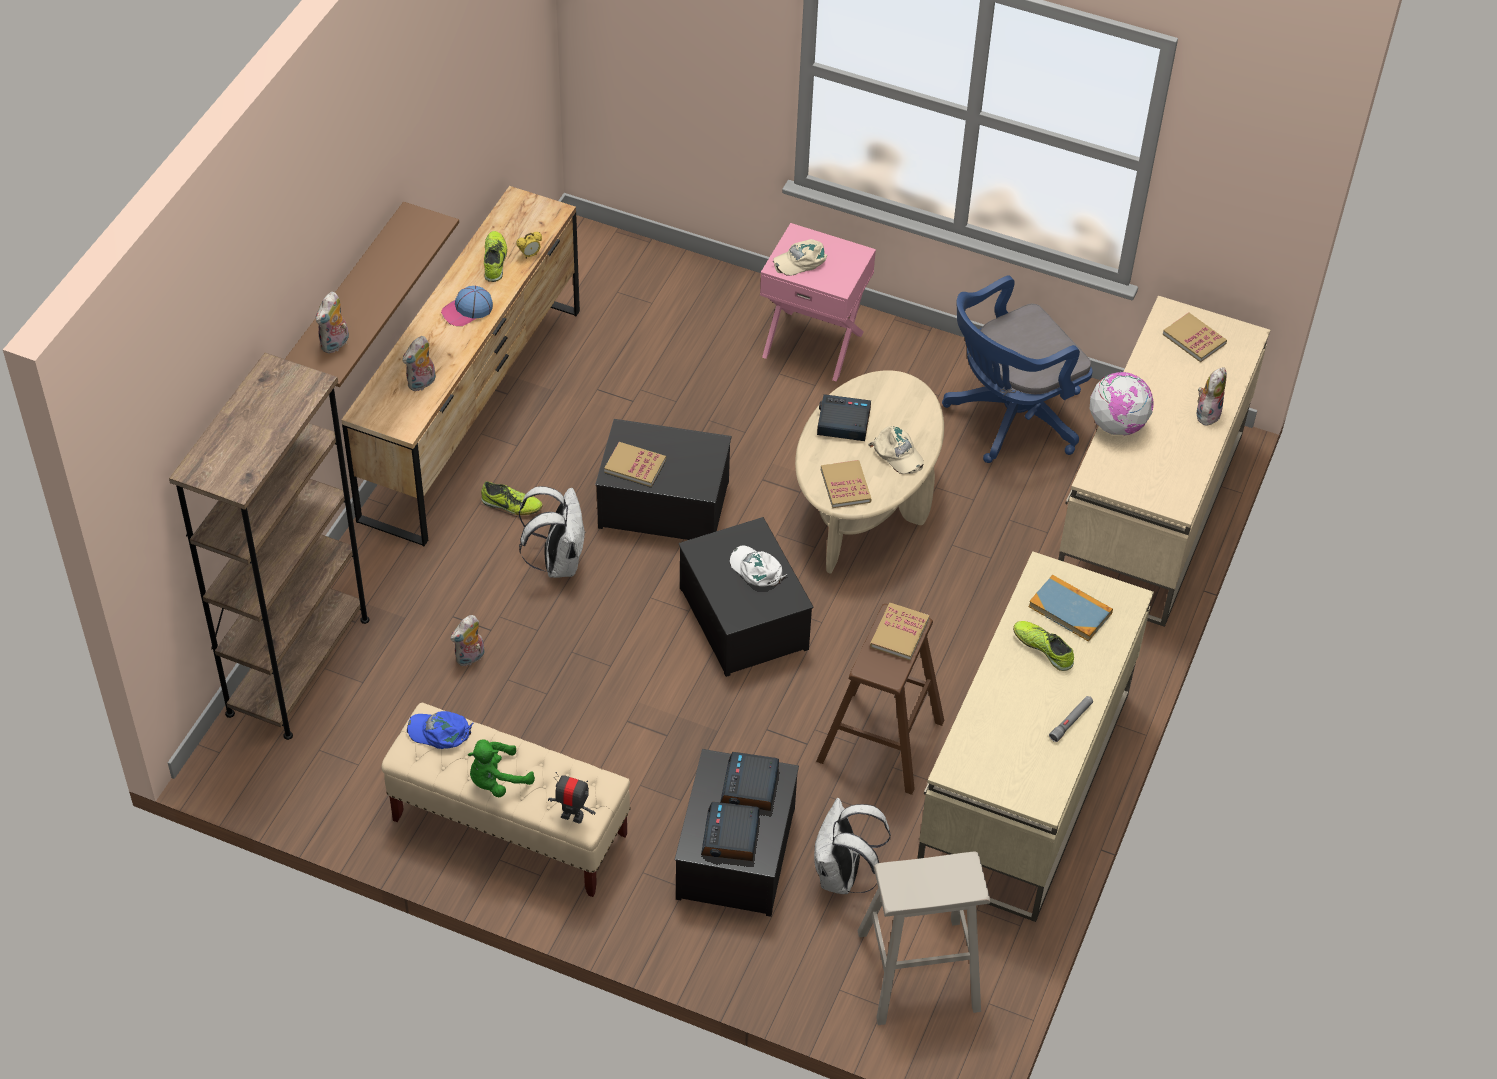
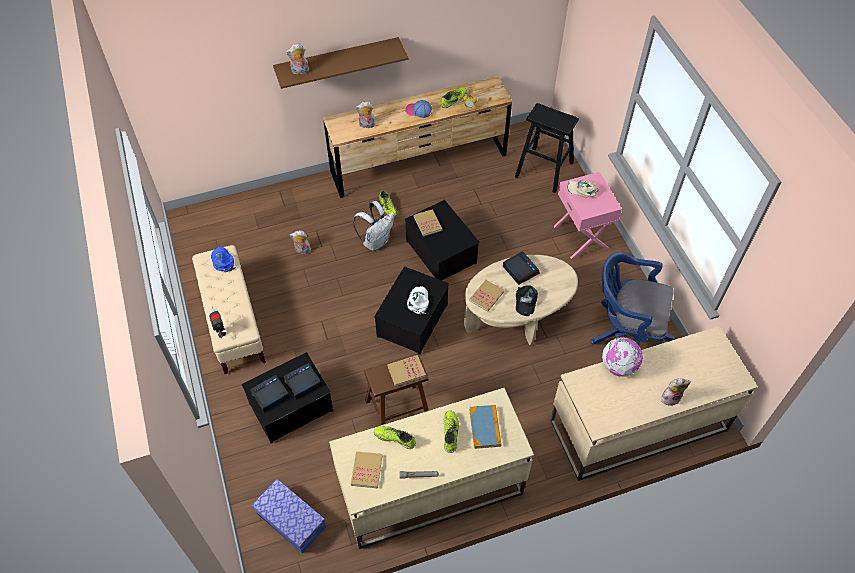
camera: 50 degrees right, 5 degrees up
(298, 666) = (248, 205): brown bookcase -> none
(497, 781) = (216, 296): green plush toy -> none
(655, 292) = (544, 169): none -> black stool
(842, 876) = (314, 454): white backpack -> none
(897, 454) = (525, 301): beige cap -> black cap
(918, 971) = (291, 520): beige stool -> storage box
(994, 708) = (395, 438): none -> shoe
(1194, 339) = (710, 359): book -> book (367, 470)

